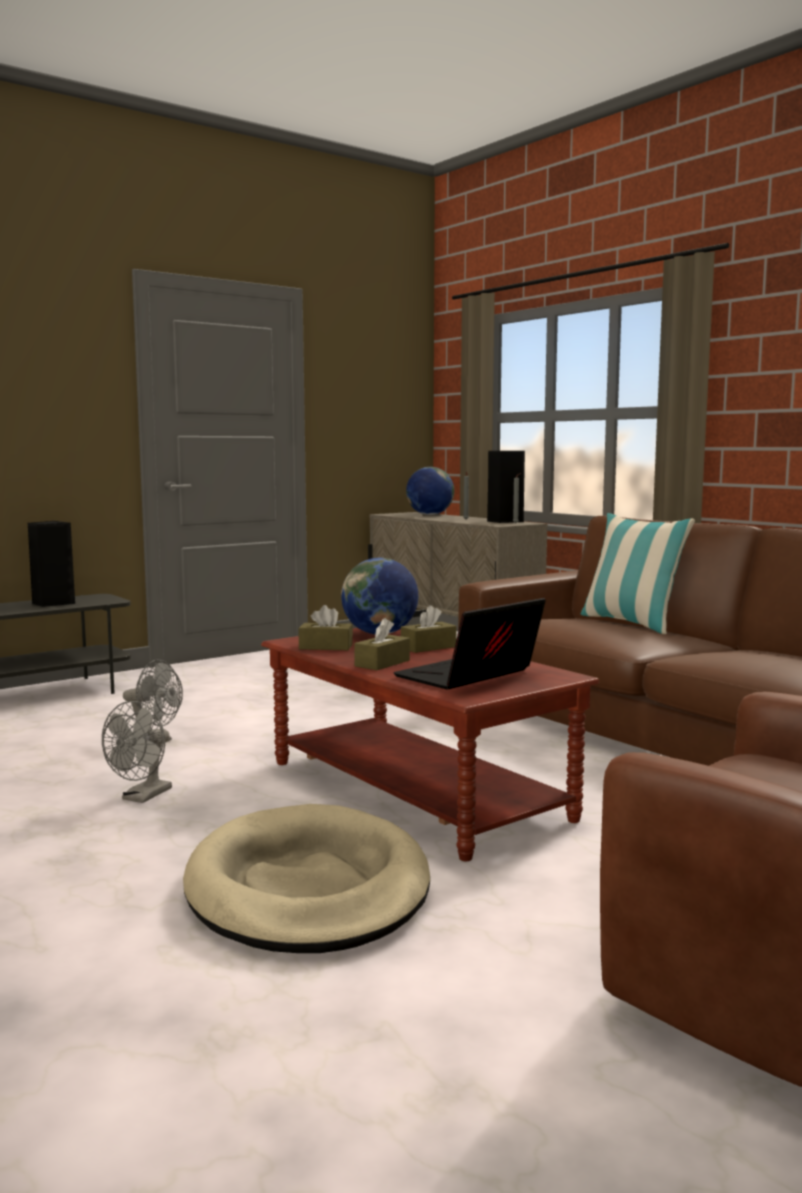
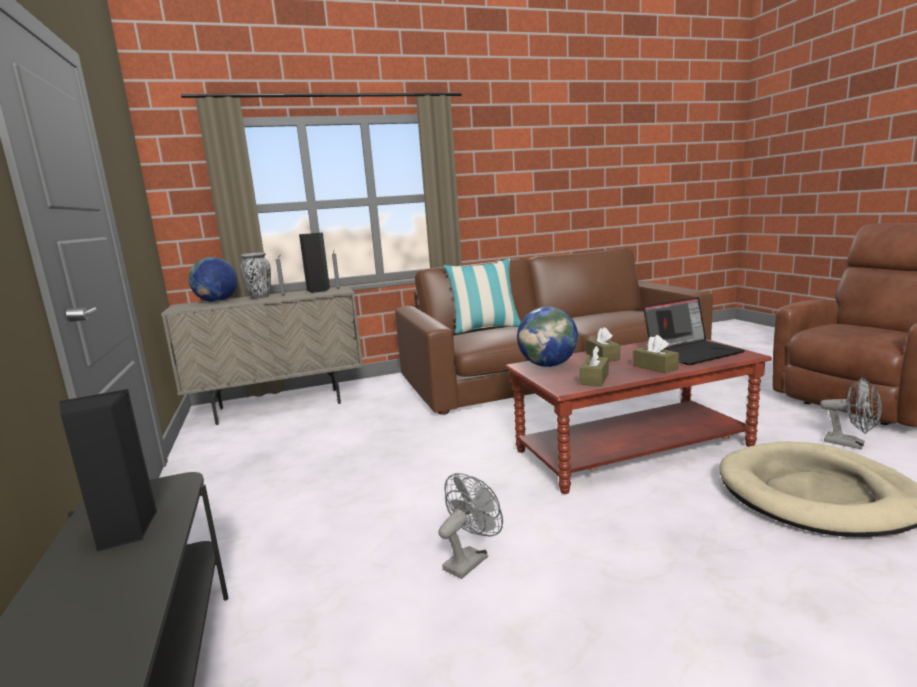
camera: 70 degrees left, 5 degrees up
(142, 797) = (644, 565): grey fan -> grey fan (851, 444)
(458, 517) = (260, 297): none -> vase
(468, 676) = (692, 352): laptop -> laptop turned 90 degrees counterclockwise

